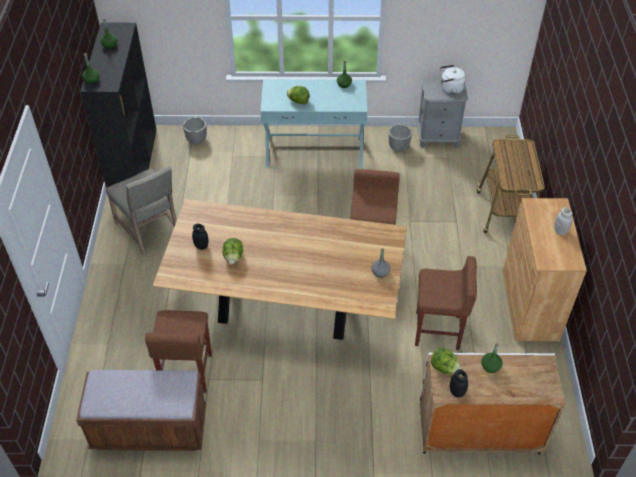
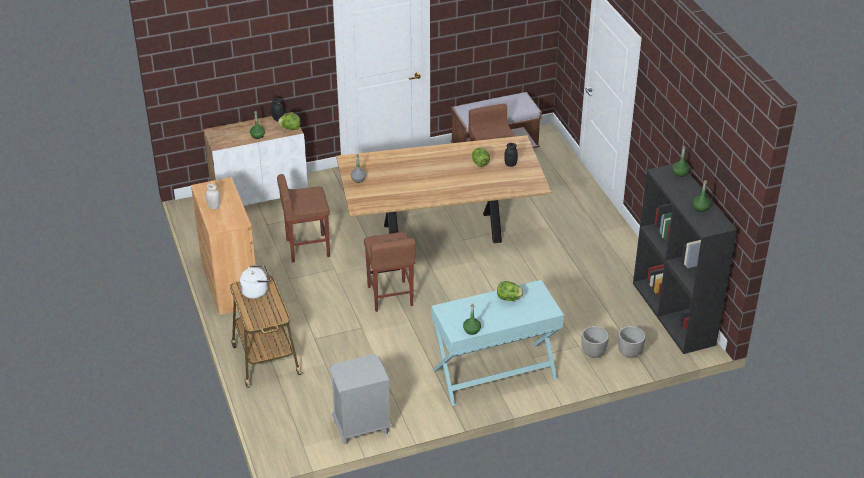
camera: 160 degrees right, 10 degrees down
(150, 230) = (601, 260): beige chair -> none
(399, 147) = (402, 403): planter -> planter (593, 353)
(450, 89) = (353, 372): white kettle -> white kettle (256, 291)

